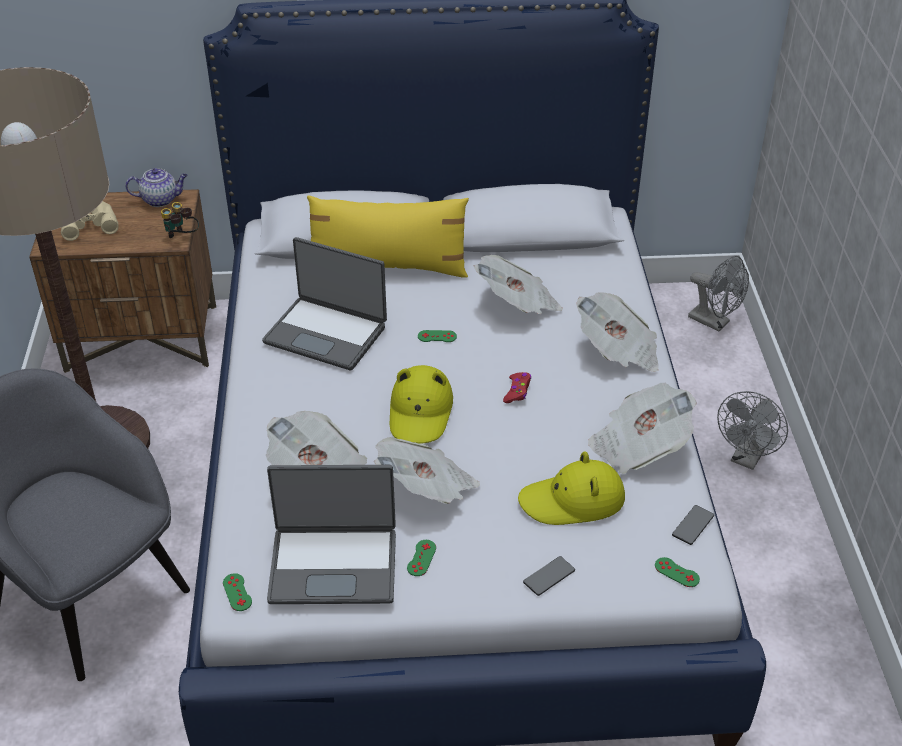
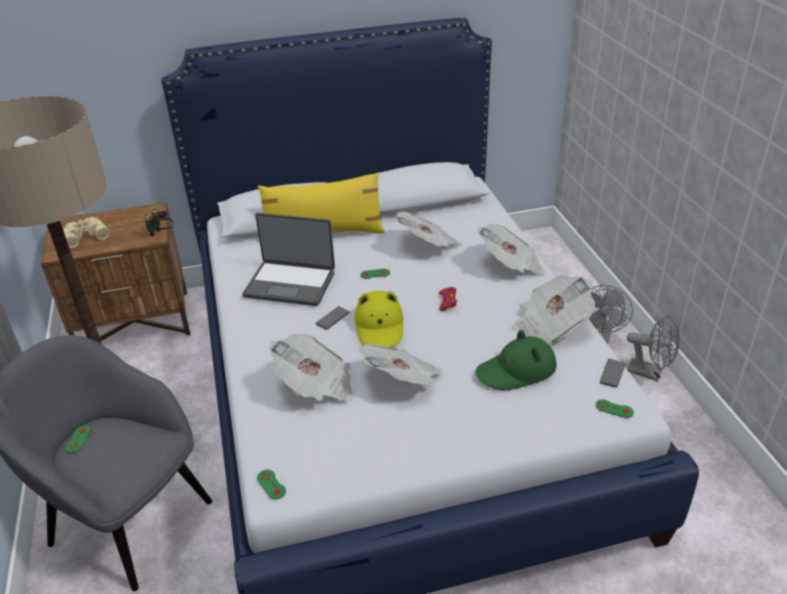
camera: 10 degrees left, 5 degrees down
(161, 200) = (138, 212): teapot -> none
(334, 565) = (346, 448): laptop -> none
(421, 558) = (415, 431): green game controller -> green game controller (78, 439)
(549, 576) = (519, 428): phone -> phone (332, 318)
(572, 500) = (516, 370): yellow hat -> green hat
(714, 322) = (547, 253): grey fan -> grey fan (650, 373)

